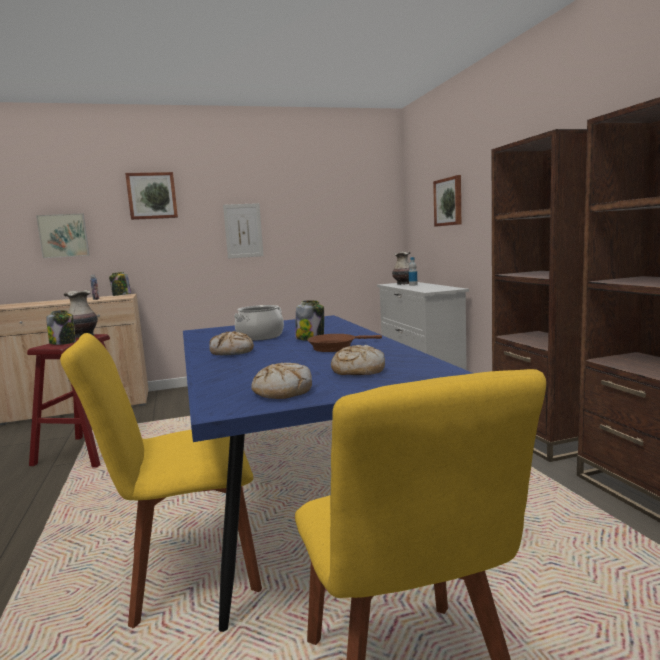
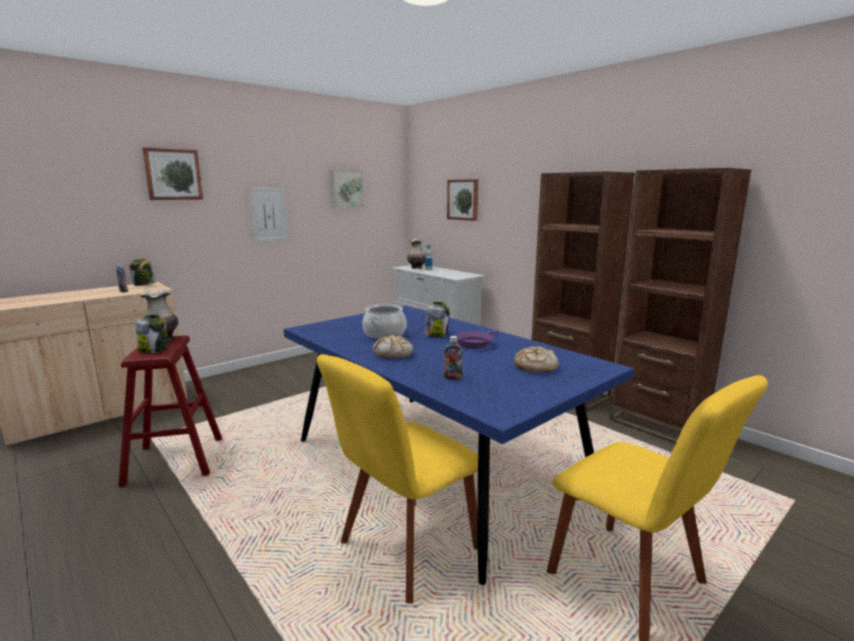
camera: 25 degrees left, 5 degrees up
(63, 235) = (66, 216): picture -> picture (346, 189)
(245, 374) = (452, 377): none -> bottle
(283, 391) = (515, 392): bread -> none
(335, 347) = (475, 343): brown frying pan -> purple frying pan

